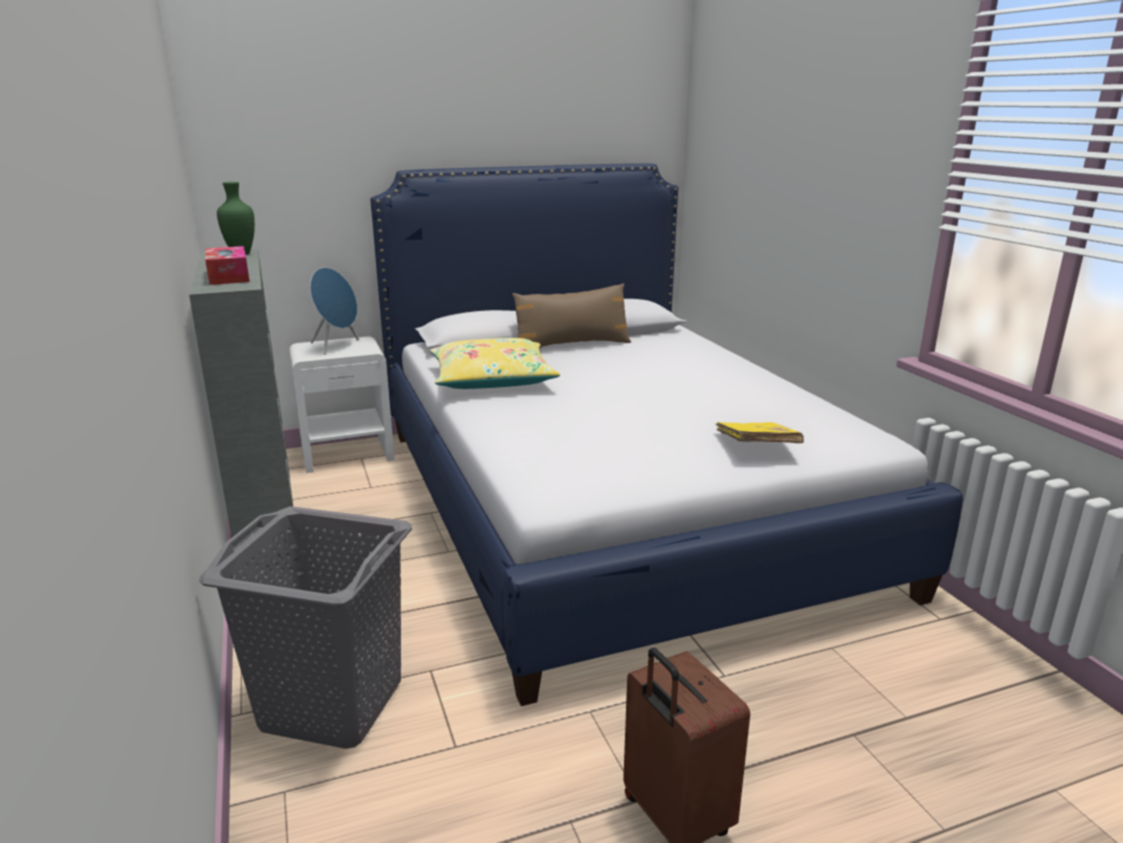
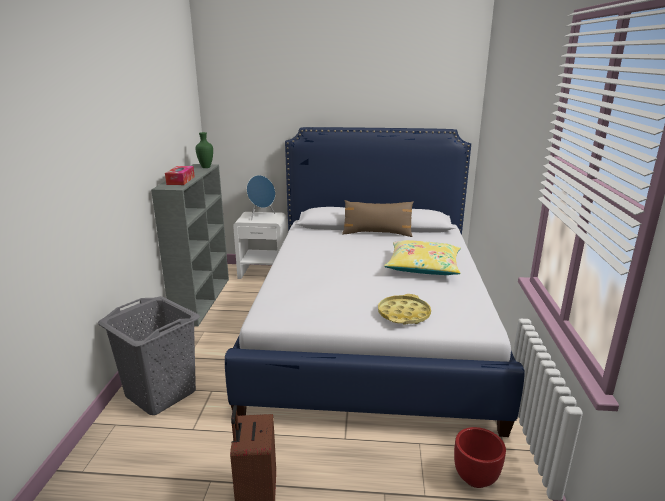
camera: 25 degrees right, 0 degrees up
(492, 379) = (312, 247): yellow pillow -> yellow pillow (423, 267)
(756, 447) = (404, 314): yellow book -> yellow tray
(945, 670) = (476, 478): none -> red planter

